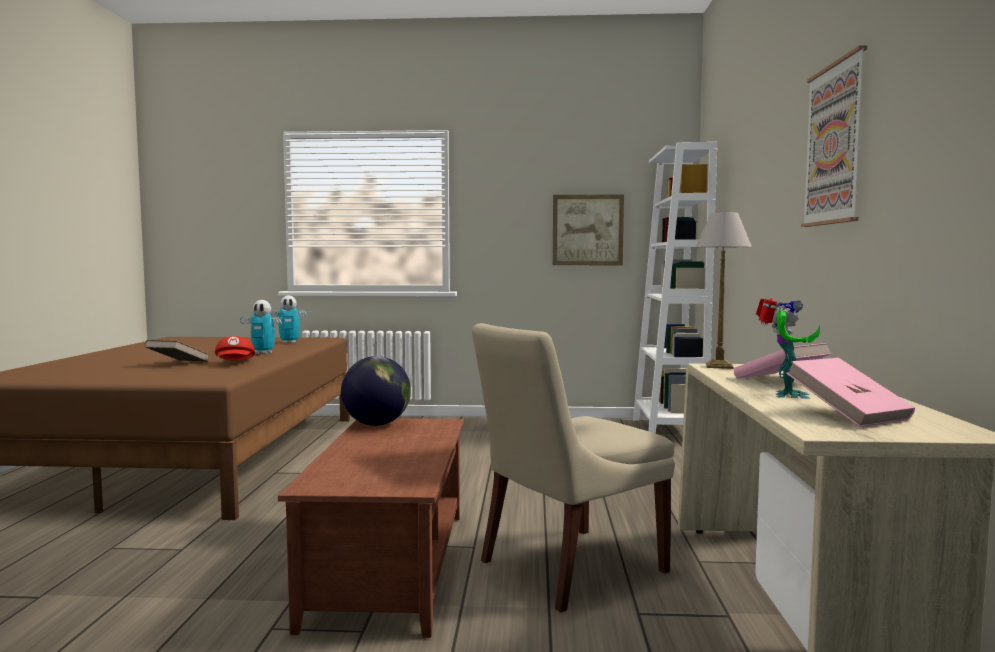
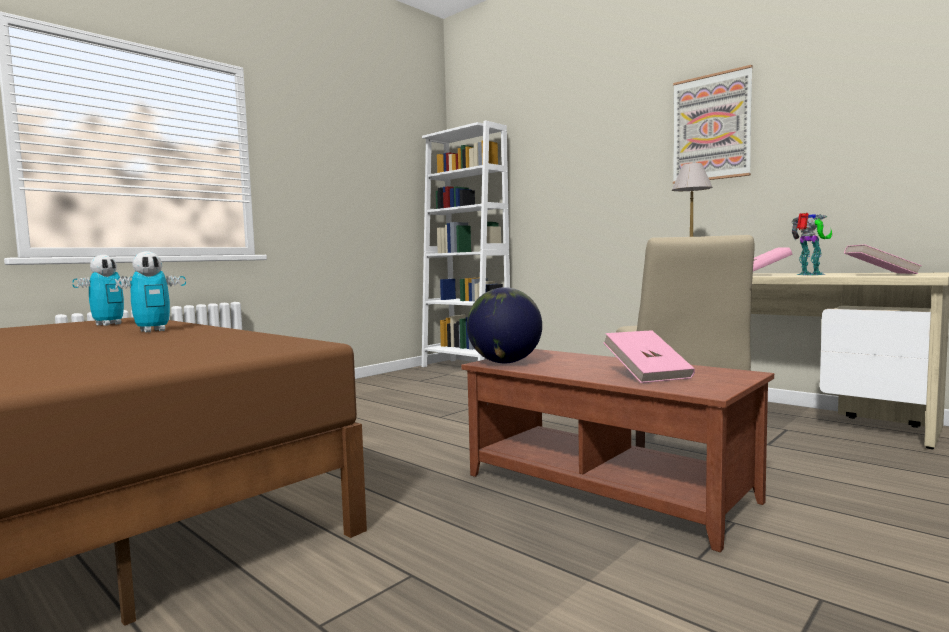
camera: 50 degrees left, 0 degrees up
(178, 364) = (101, 349): brown book -> none
(235, 363) = (193, 338): red cap -> none
(367, 463) = (647, 375): none -> pink book
(587, 230) = (377, 194): picture -> none

